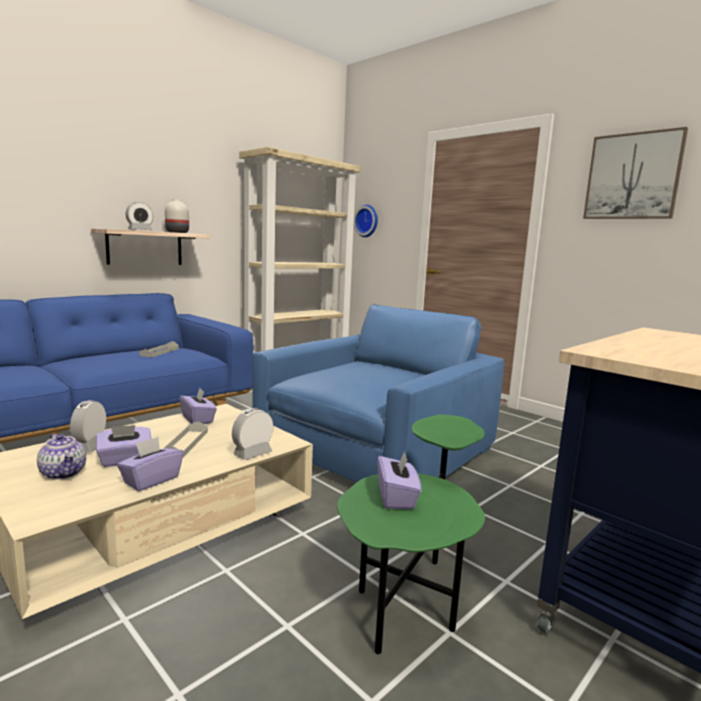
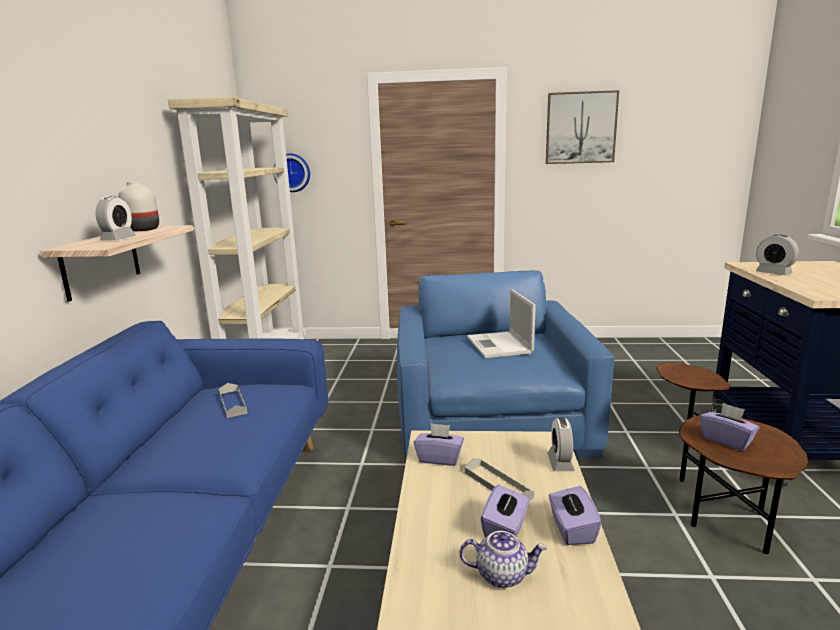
camera: 40 degrees left, 5 degrees up
(90, 446) = (441, 539): alarm clock -> alarm clock (773, 273)
(377, 373) = (500, 345): none -> laptop
(412, 596) = (713, 509): green side table -> brown side table

